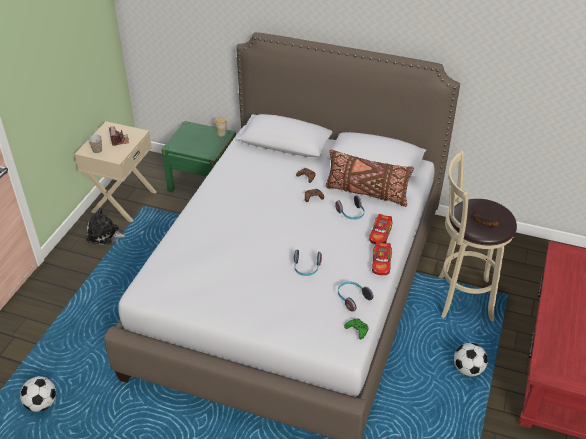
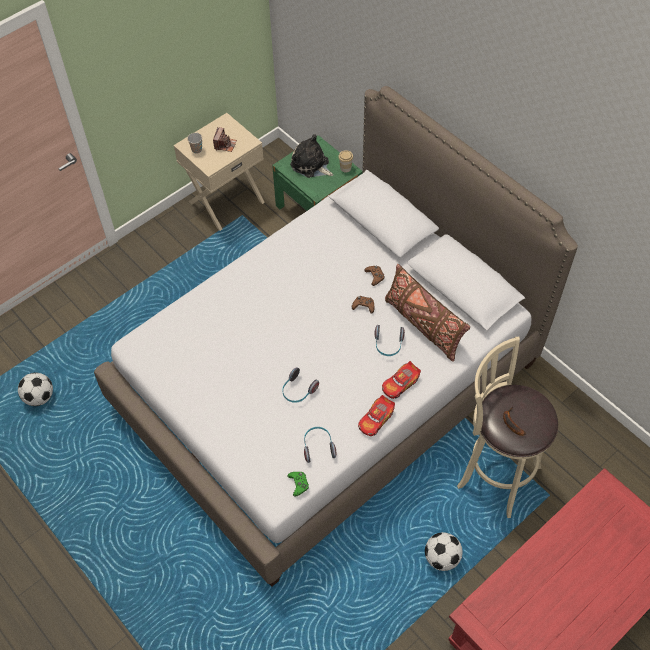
camera: 30 degrees right, 15 degrees up
(105, 235) = (187, 236): plush toy -> plush toy (311, 165)

